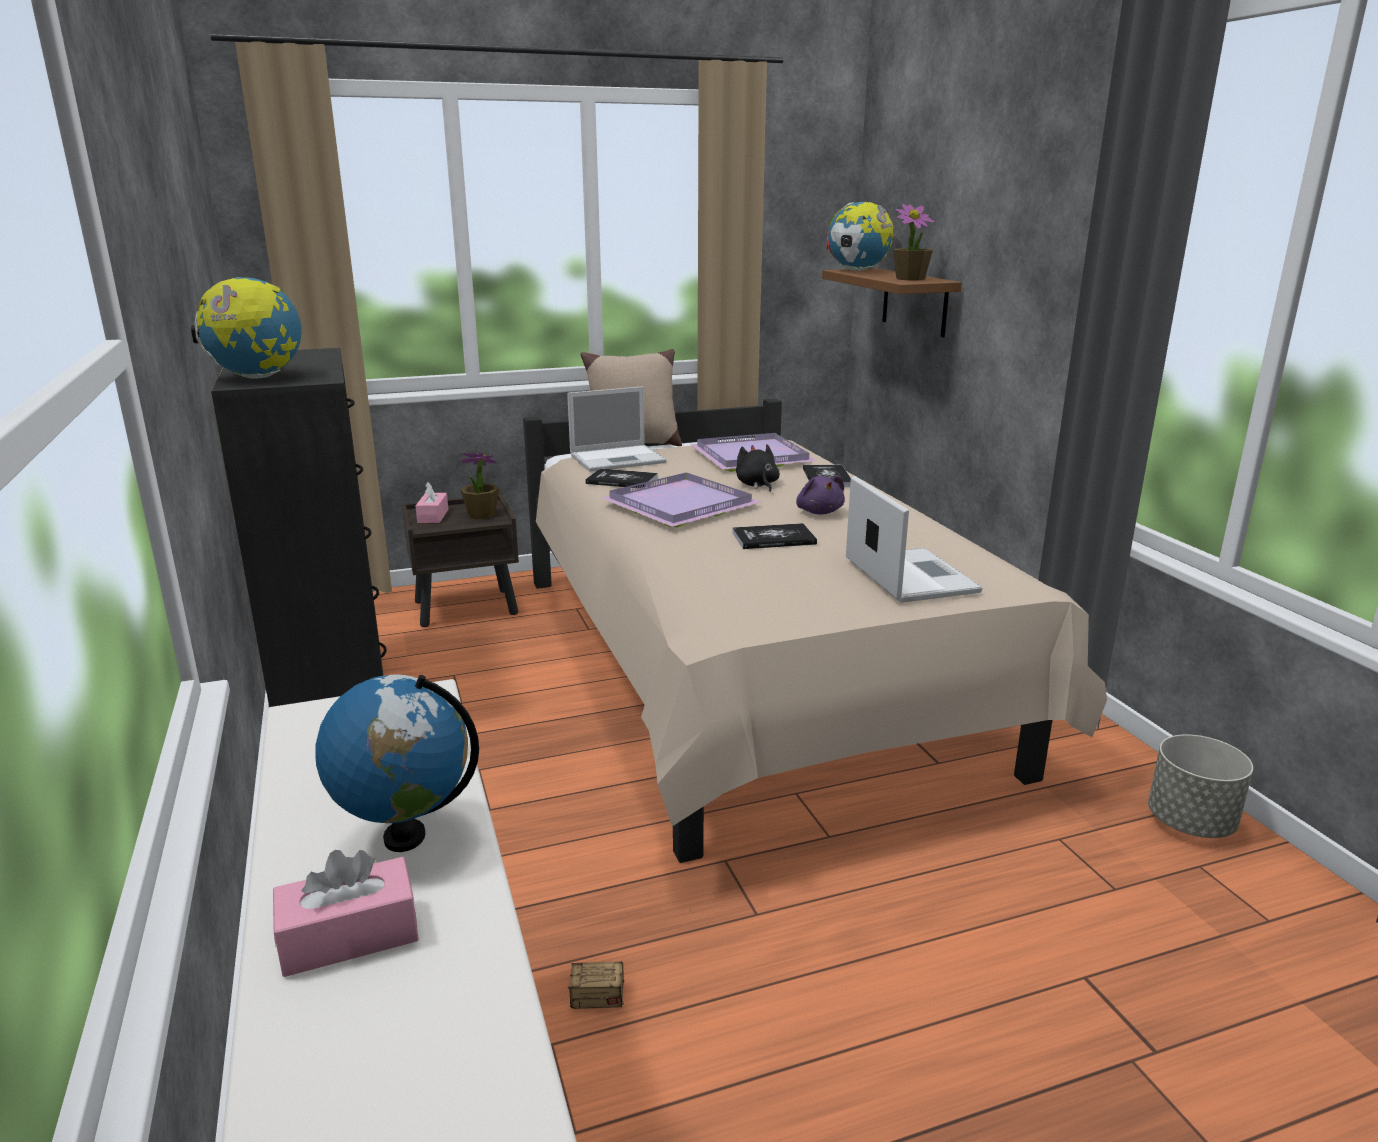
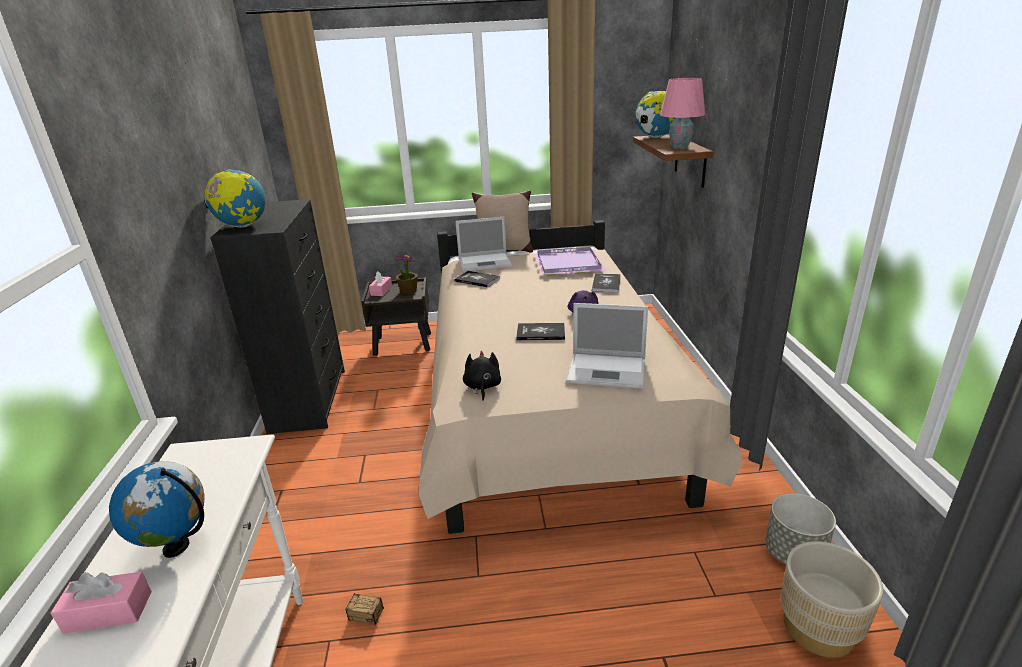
camera: 15 degrees right, 5 degrees up
(680, 504) = (500, 301): purple tray -> none
(757, 485) = (557, 288): black plush toy -> black plush toy (482, 387)
(908, 575) = (608, 370): laptop -> laptop turned 105 degrees clockwise
(910, 279) = (680, 148): potted plant -> pink table lamp
(1266, 908) = (818, 628): none -> beige planter

